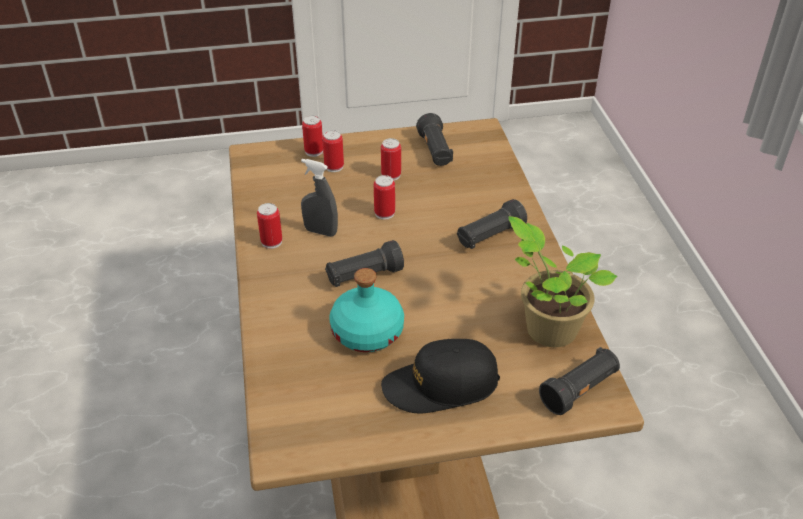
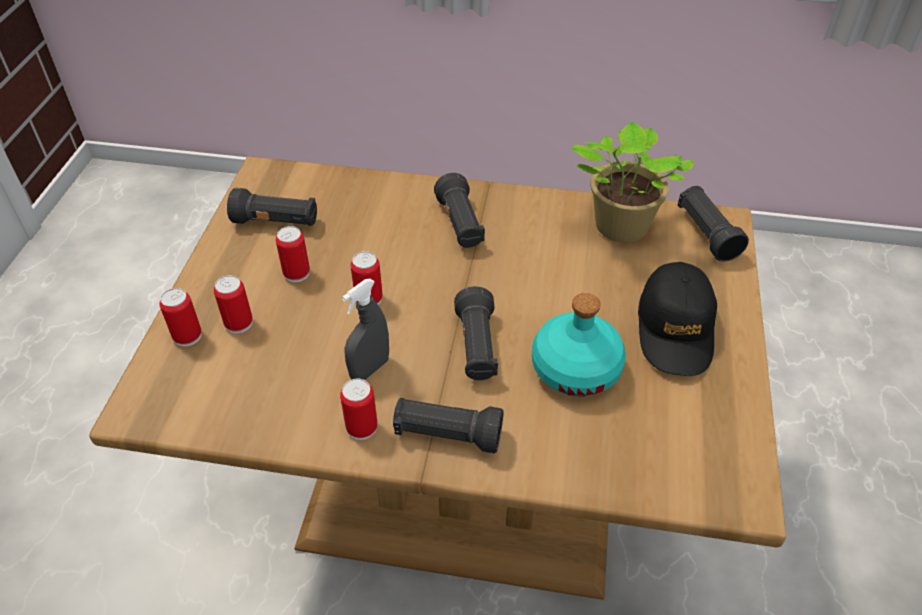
camera: 70 degrees left, 5 degrees up
(280, 280) = (447, 435): none -> black flashlight

